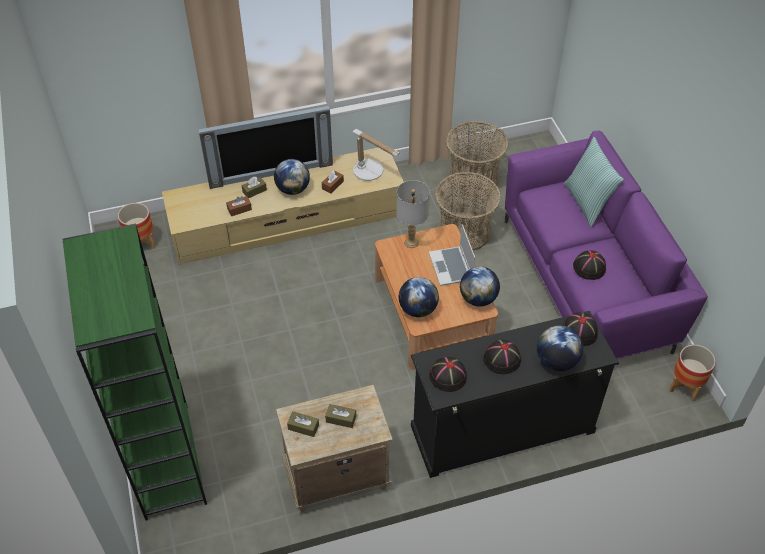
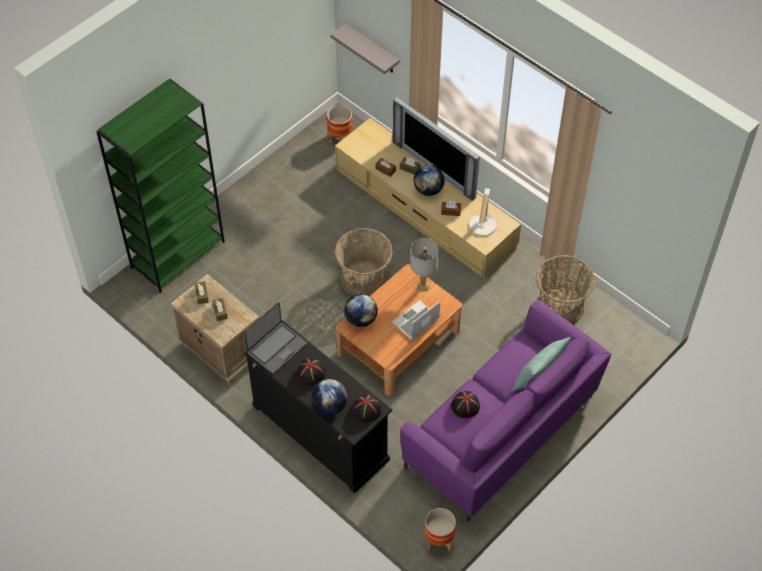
camera: 60 degrees right, 5 degrees up
(126, 113) = (372, 50): none -> grey shelf
(447, 376) = (276, 348): black hat -> laptop
(464, 232) = (495, 326): basket -> basket (364, 279)
(478, 298) = (396, 352): globe -> none

